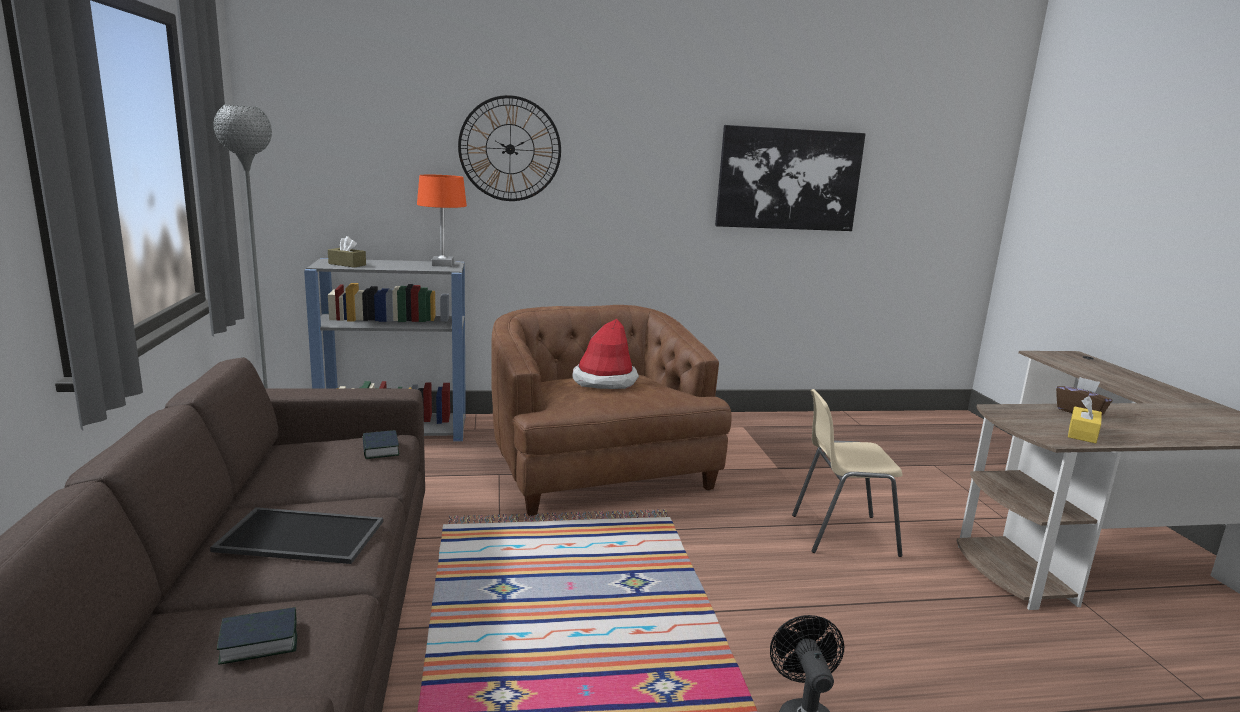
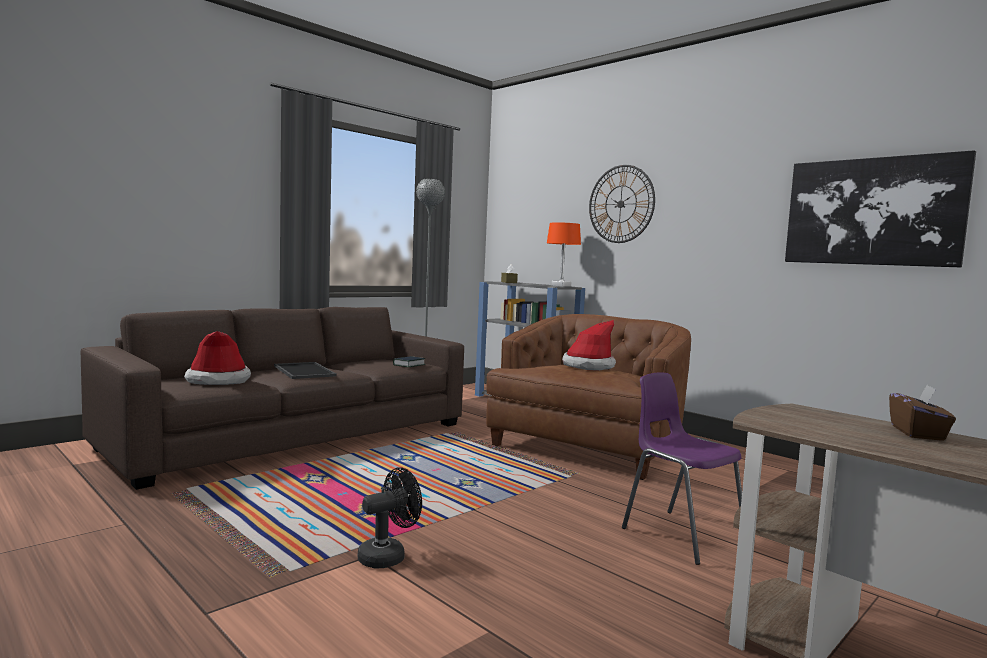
camera: 55 degrees right, 10 degrees down
(259, 642) = (218, 380): book -> hat
(840, 534) = (680, 534): beige chair -> purple chair
(1082, 433) = (826, 432): yellow tissue box -> none

